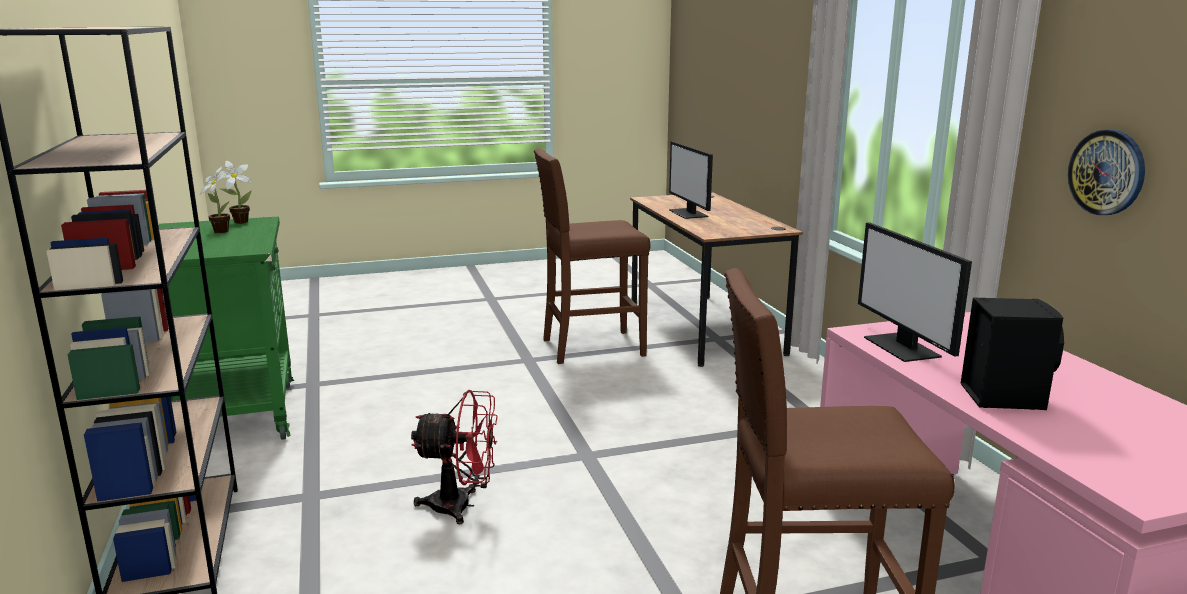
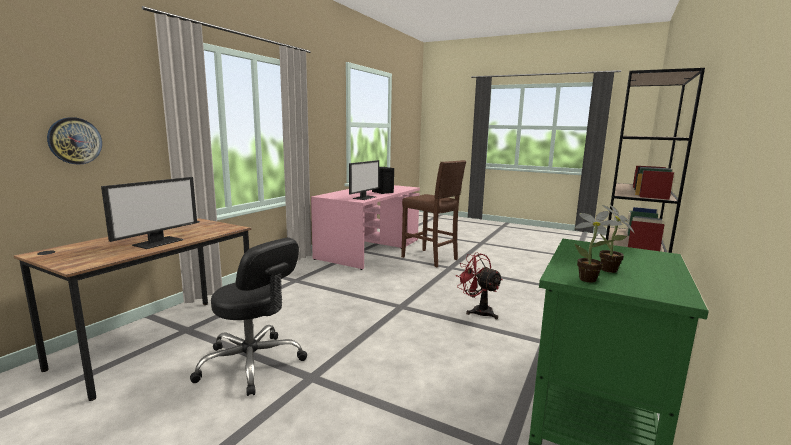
camera: 135 degrees left, 5 degrees down
(590, 347) = (254, 365): brown stool -> black office chair
(1107, 172) = (316, 139): wall clock -> wall clock (75, 141)

